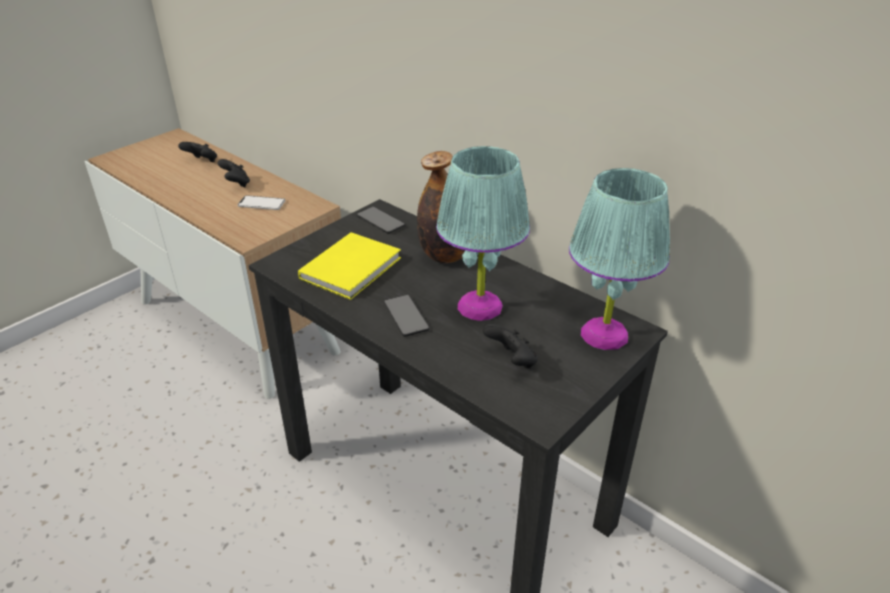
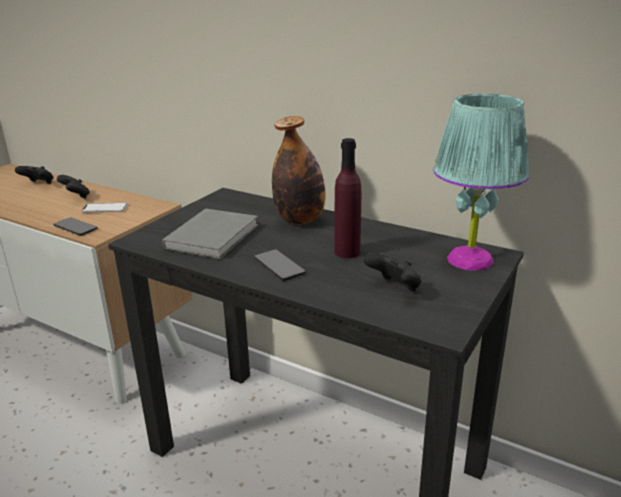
camera: 10 degrees left, 10 degrees down
(353, 268) = (215, 236): yellow book -> grey book
(380, 221) = (229, 201): phone -> phone (75, 227)
(480, 307) = (347, 252): turquoise table lamp -> purple bottle

